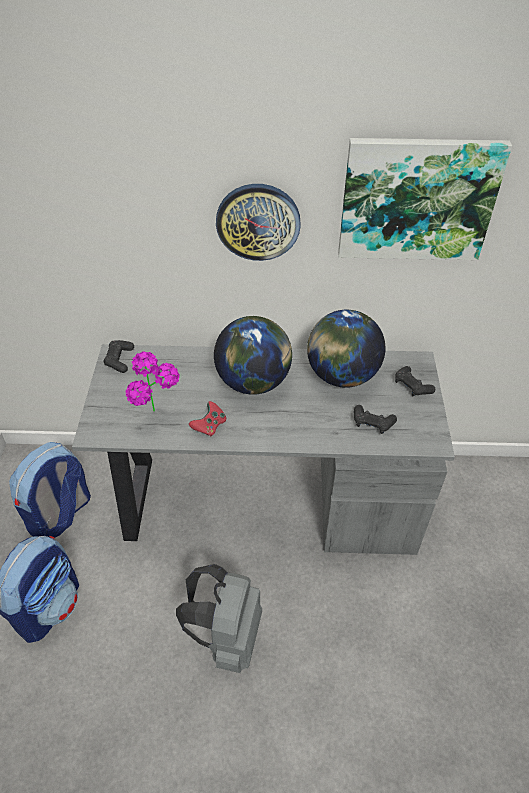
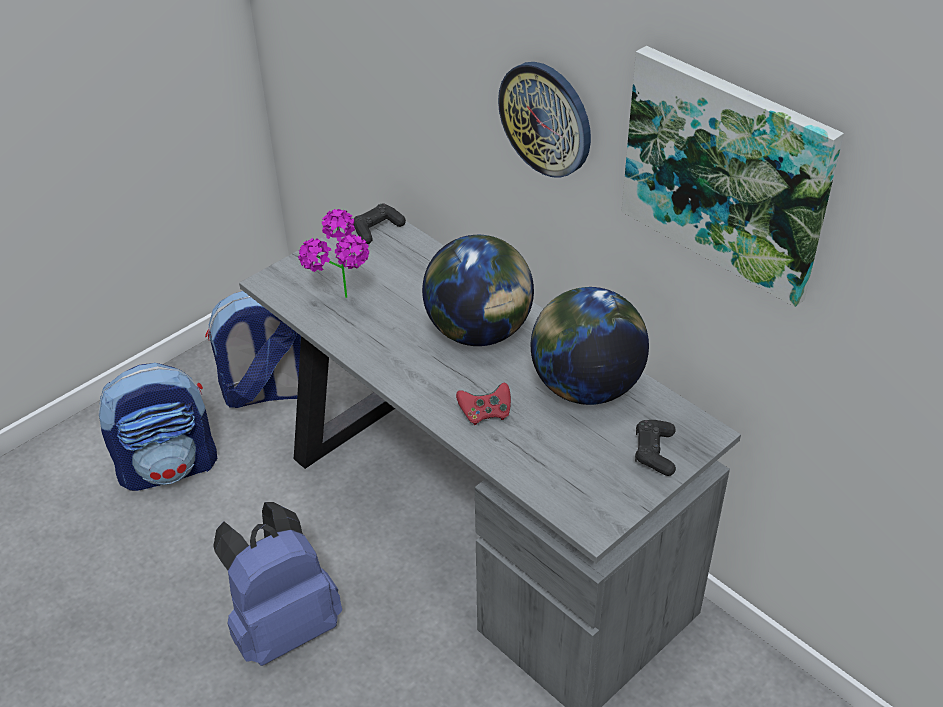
camera: 45 degrees right, 5 degrees down
(209, 426) = (378, 345): red game controller -> red game controller (485, 413)
(227, 636) = (283, 626): grey backpack -> blue backpack
(372, 423) = (549, 457): black game controller -> none

